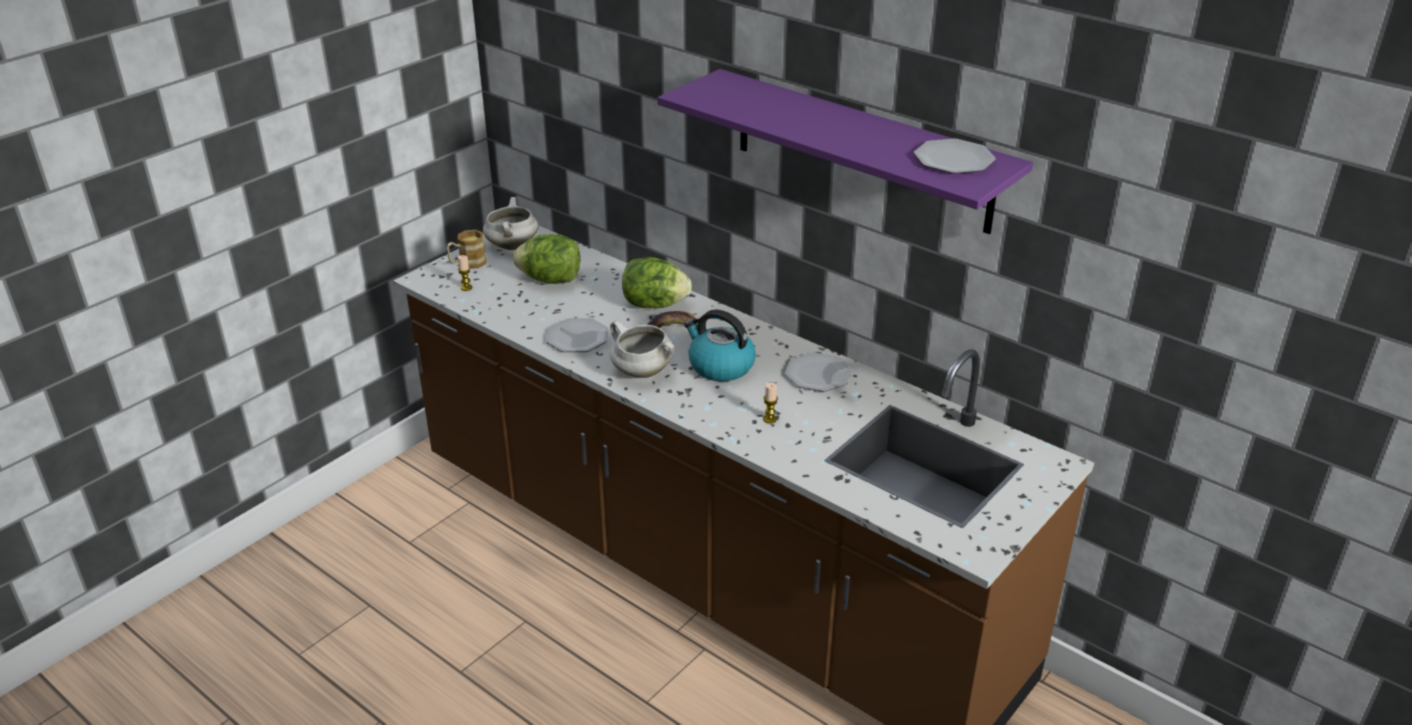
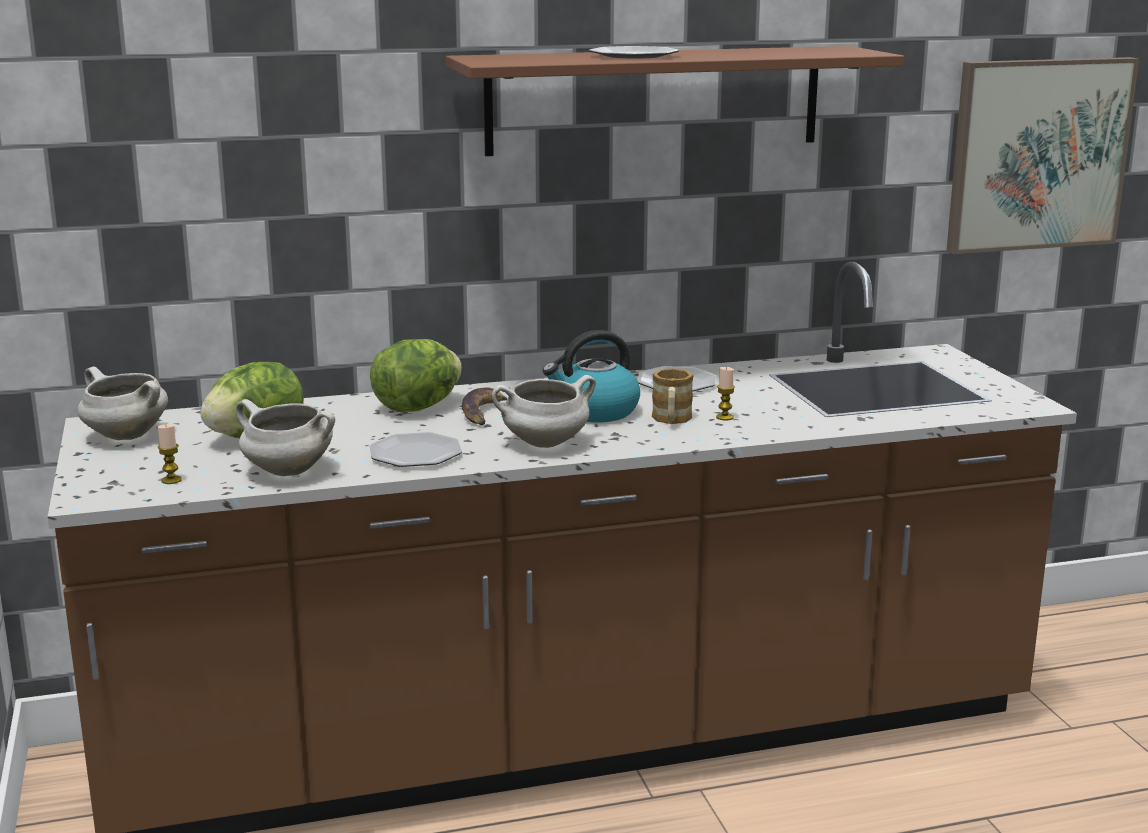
camera: 55 degrees left, 15 degrees down
(467, 263) = (111, 467): mug -> mug (671, 420)
(510, 312) = (286, 471): none -> white cooking pot
(861, 150) = (654, 100): purple shelf -> brown shelf
(954, 160) = (812, 50): plate -> plate (634, 56)
(1228, 336) = (1037, 154): none -> picture

